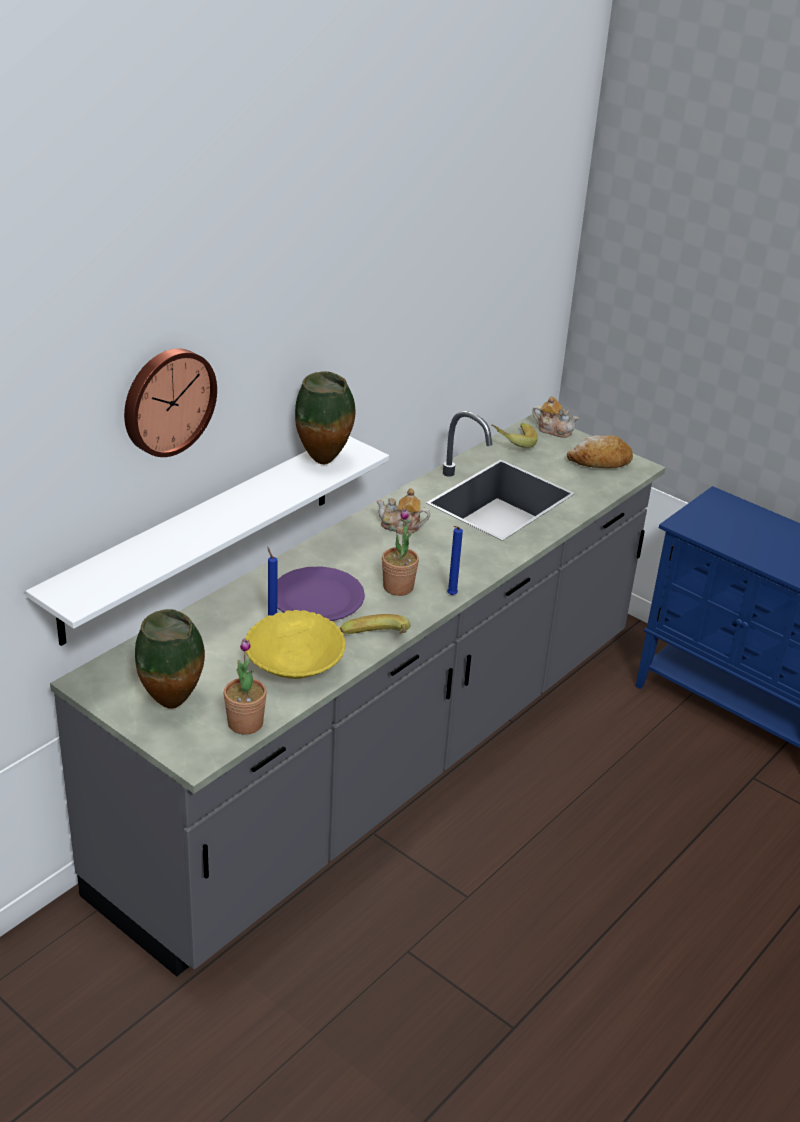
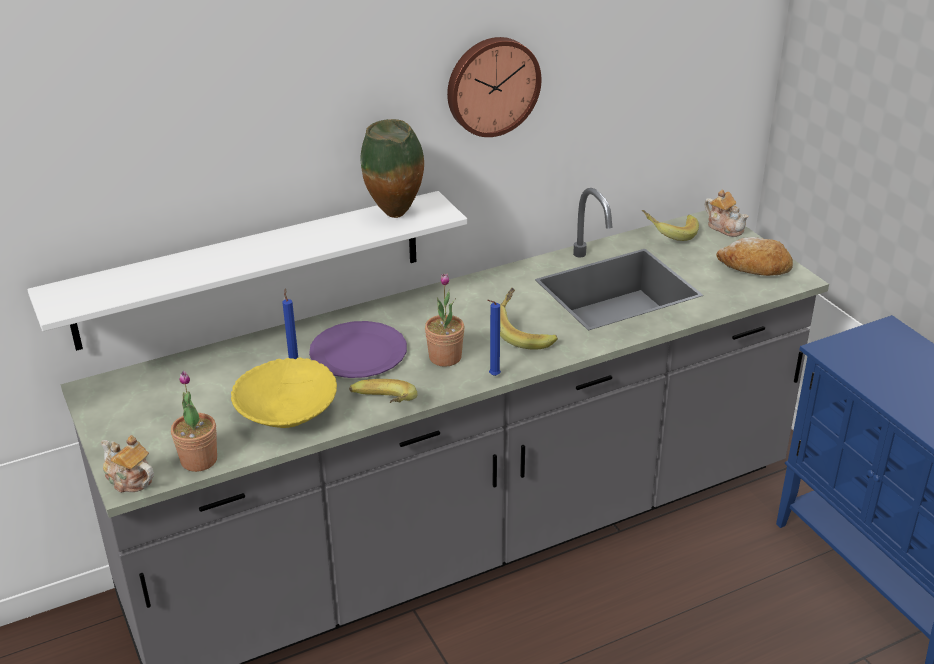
camera: 25 degrees right, 0 degrees up
(167, 401) = (193, 123): wall clock -> wall clock (491, 85)
(173, 705) = (147, 428): vase -> none
(401, 526) = (492, 298): teapot -> teapot (129, 480)
(451, 553) = (524, 333): none -> banana

